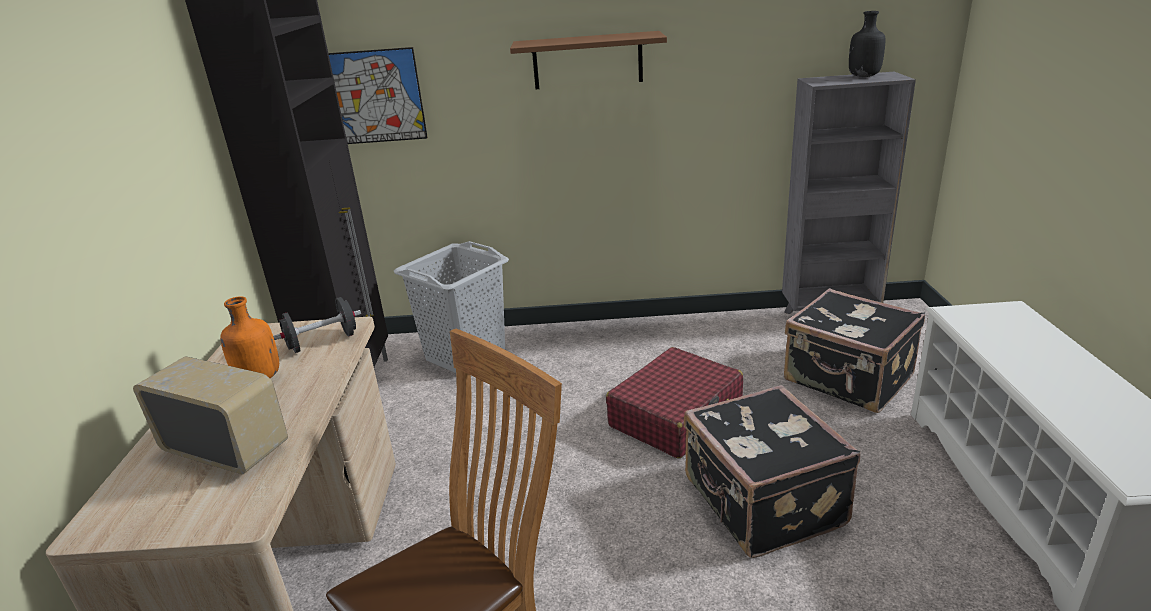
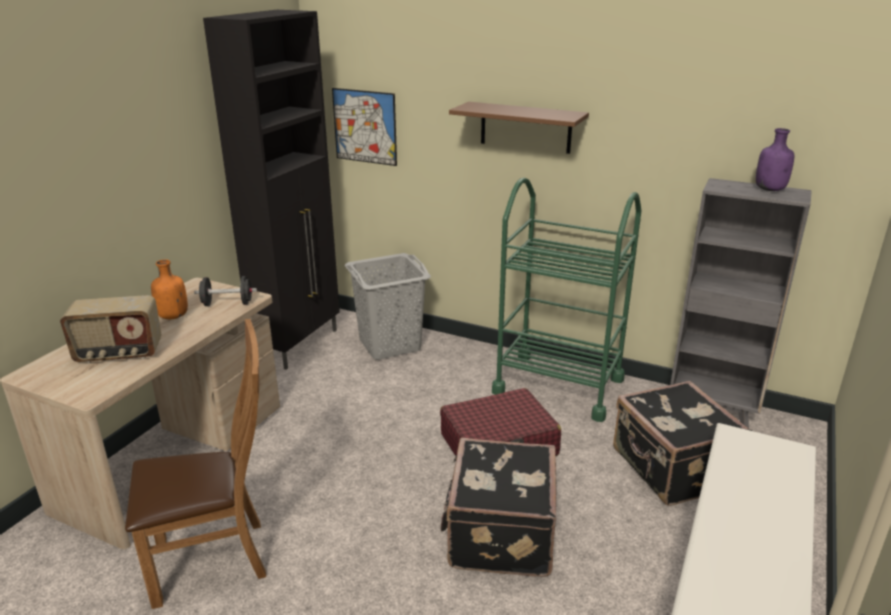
camera: 25 degrees right, 0 degrees up
(227, 449) = (119, 354): radio -> radio turned 120 degrees clockwise
(677, 340) = (558, 385): none -> green cart
(864, 76) = (770, 189): black bottle -> purple bottle

